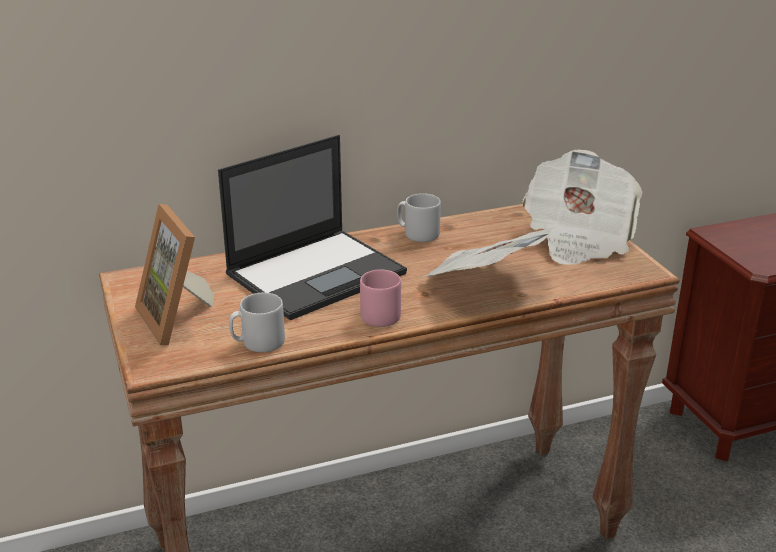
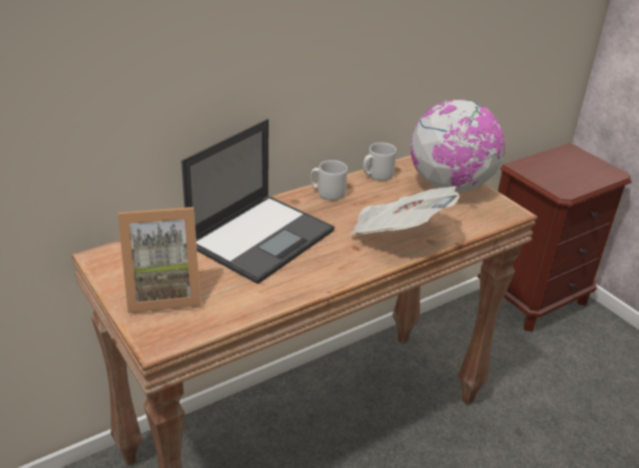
camera: 15 degrees left, 5 degrees up
(180, 318) = (163, 292): picture frame -> picture frame turned 60 degrees counterclockwise
(258, 342) = (239, 308): grey mug -> grey mug (377, 175)
(379, 314) = (327, 270): pink mug -> none
(578, 237) = (450, 186): newspaper -> globe

